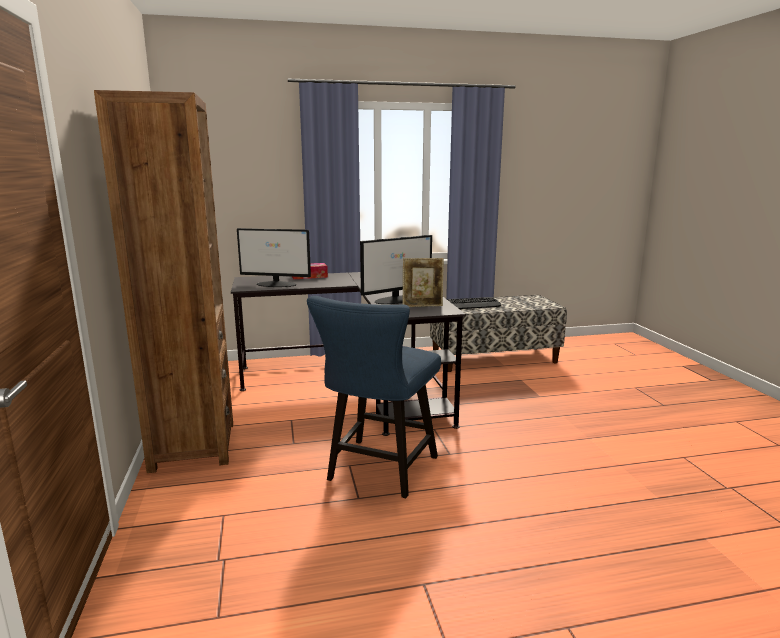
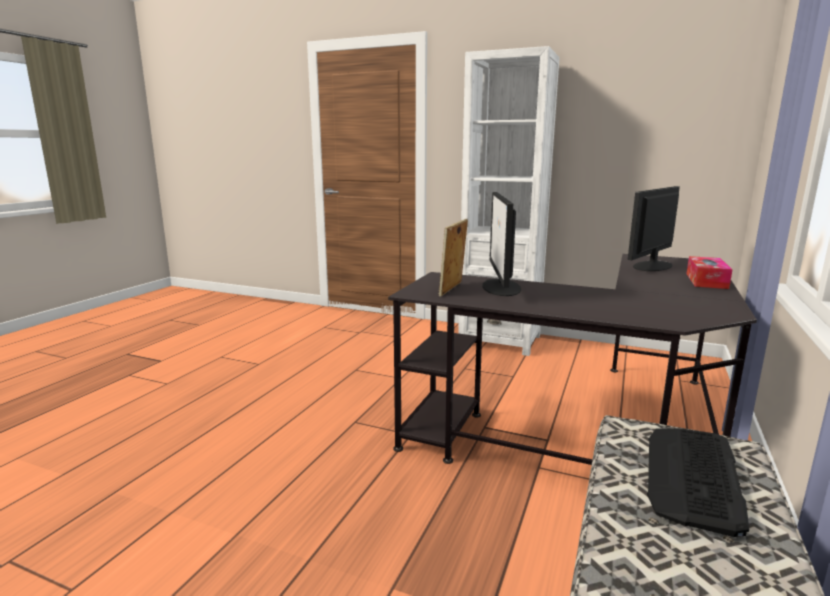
camera: 125 degrees right, 0 degrees up
(193, 446) = (500, 340): brown bookcase -> white bookcase
(378, 472) = (375, 384): blue chair -> none

